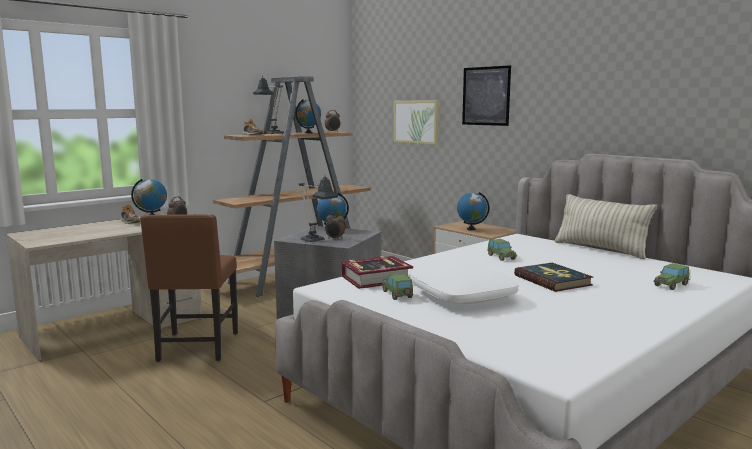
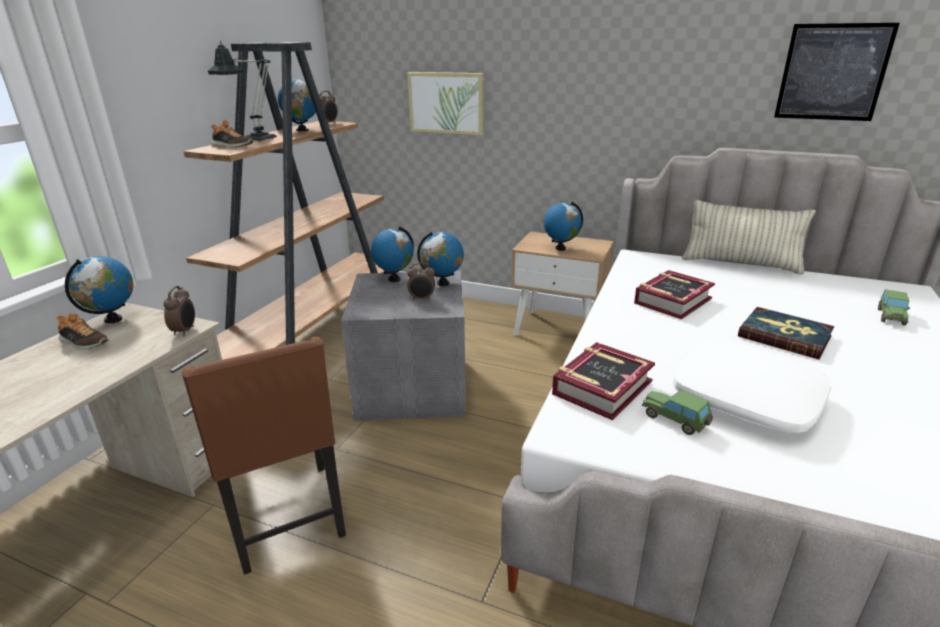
camera: 25 degrees left, 15 degrees up
(315, 241) = (402, 310): table lamp -> none
(359, 234) = (443, 283): none -> globe
(486, 96) = (560, 68): picture -> picture (832, 72)
(501, 257) = (672, 301): toy car -> book

